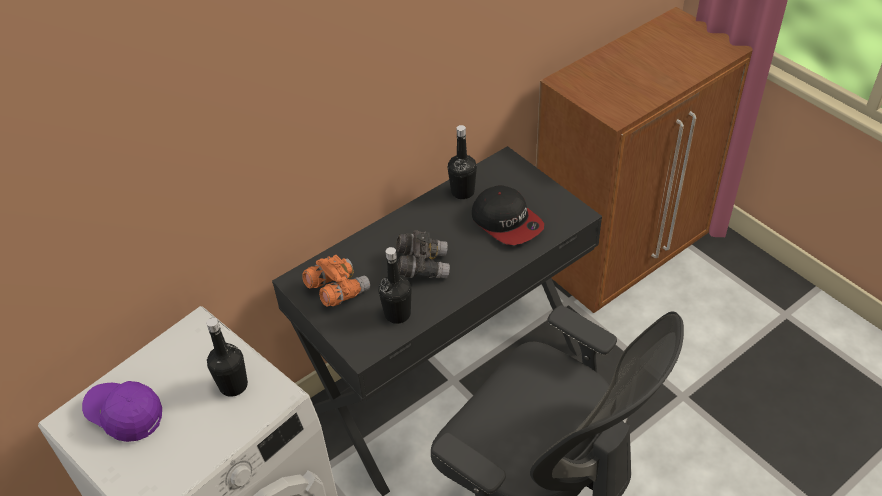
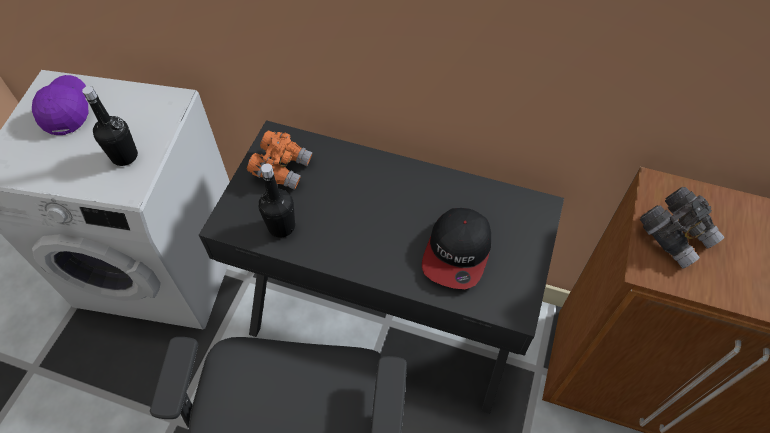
camera: 55 degrees right, 10 degrees up
(422, 266) = (351, 214): grey binoculars -> grey binoculars (675, 235)
(462, 192) = (469, 195): black bottle -> none

